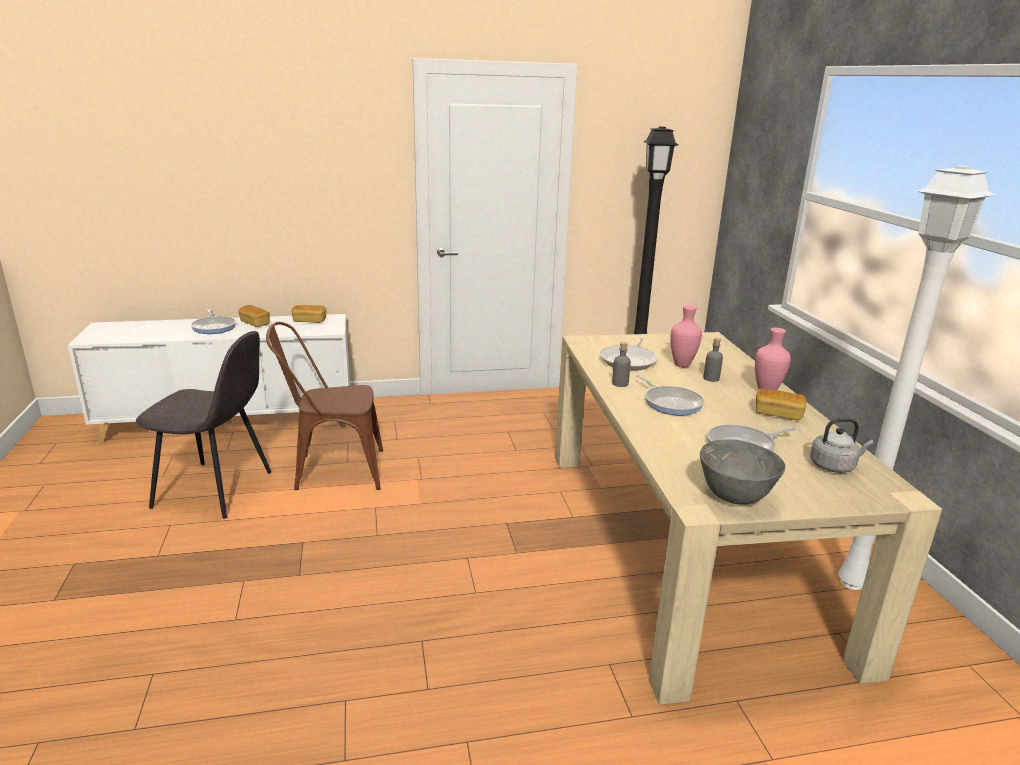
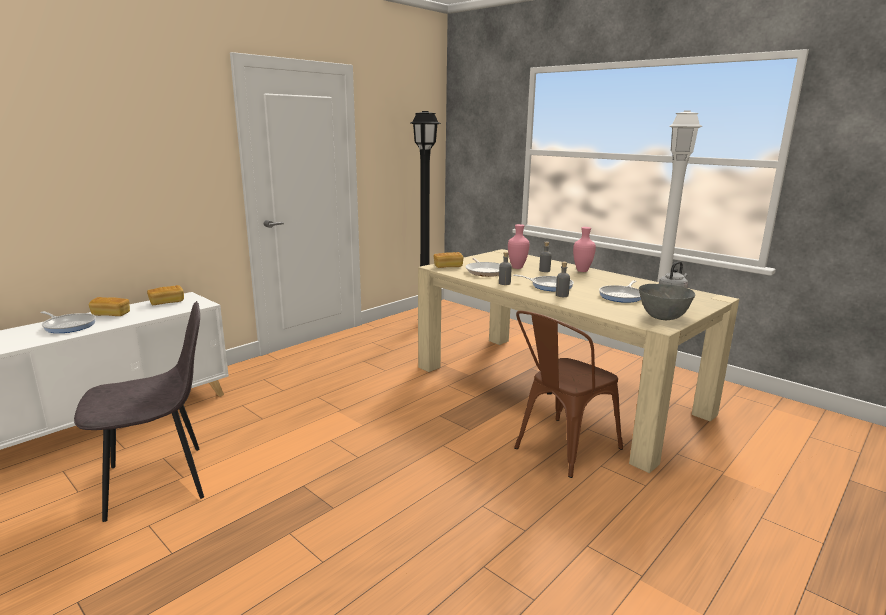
camera: 35 degrees left, 5 degrees down
(331, 470) = (256, 428): brown chair -> brown chair (560, 450)
(659, 421) = (562, 295): none -> grey bottle
(778, 414) = (607, 279): bread -> bread (448, 266)

